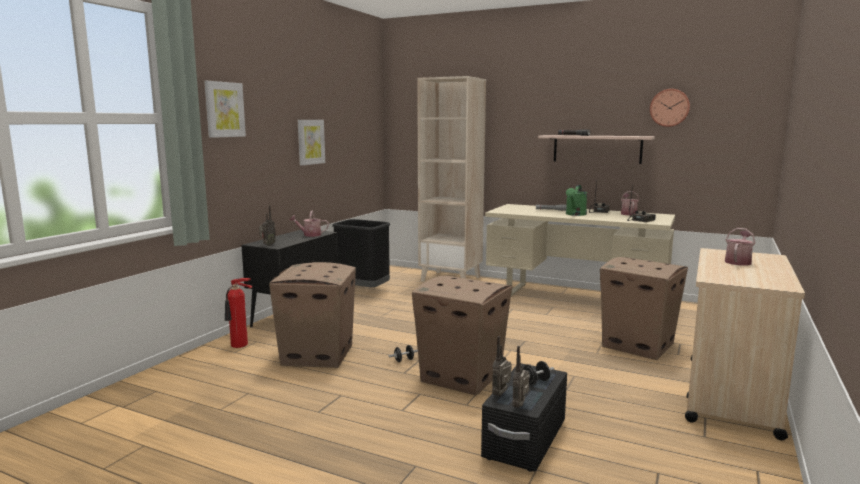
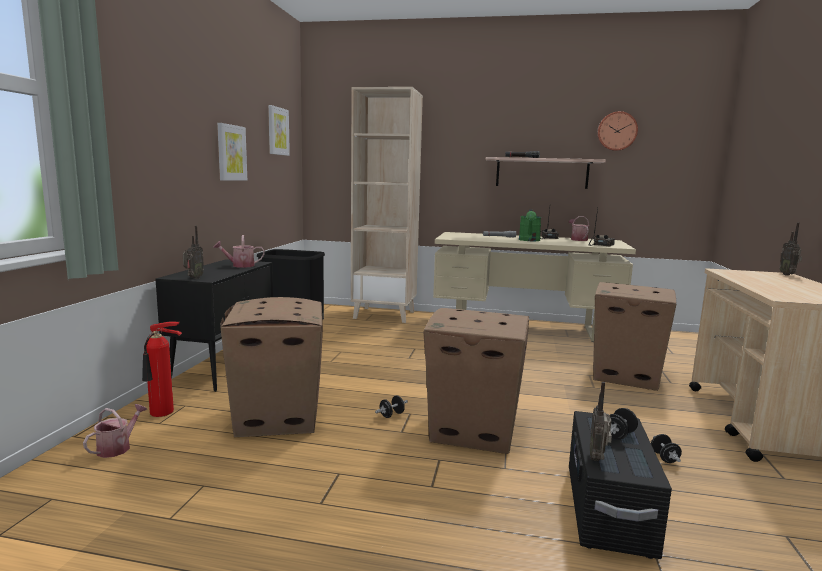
camera: 15 degrees left, 0 degrees up
(224, 109) = (131, 93): picture -> picture (277, 131)
(520, 406) = (635, 473): radio -> radio (788, 275)
(608, 411) = (664, 458): none -> black dumbbell
(738, 261) = (767, 280): watering can -> watering can (117, 447)

